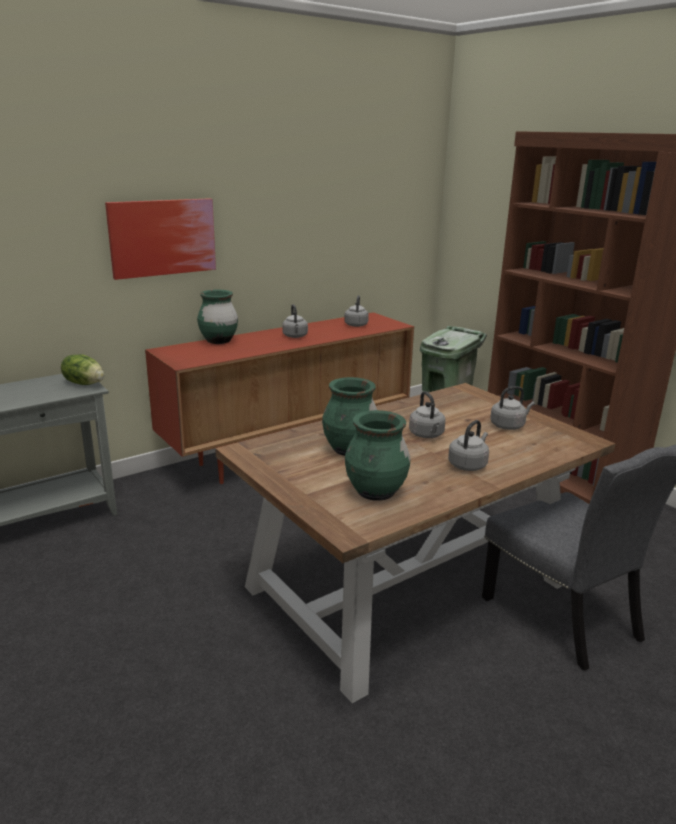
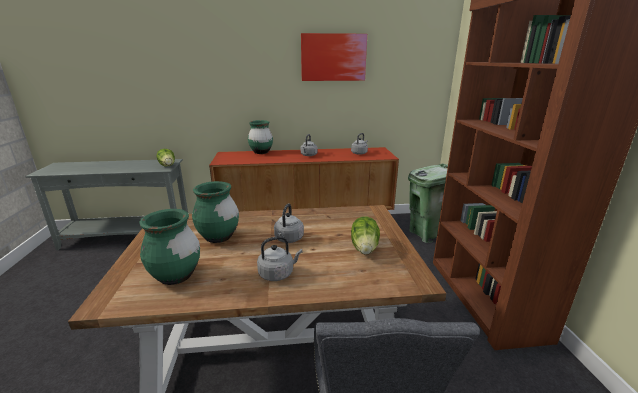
camera: 30 degrees right, 0 degrees up
(162, 237) = (229, 85): picture -> picture (333, 57)
(509, 425) = (365, 248): grey kettle -> lettuce

